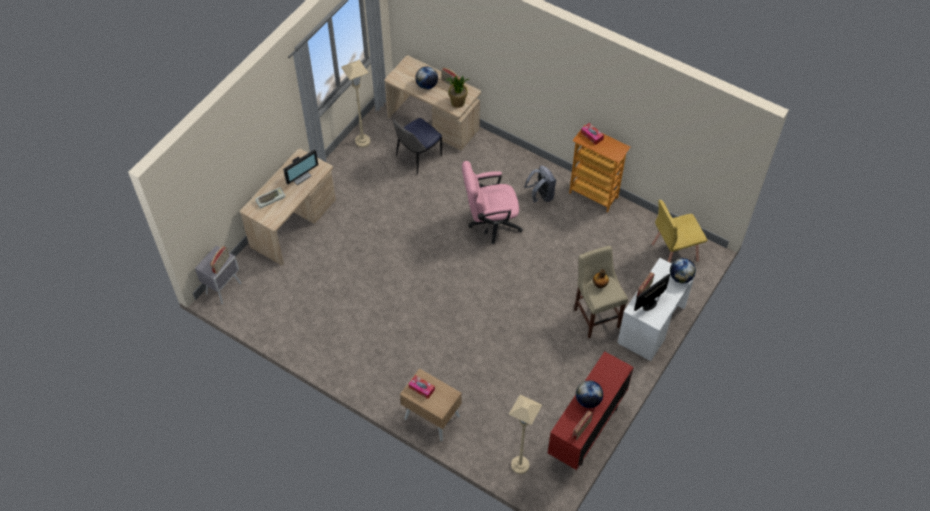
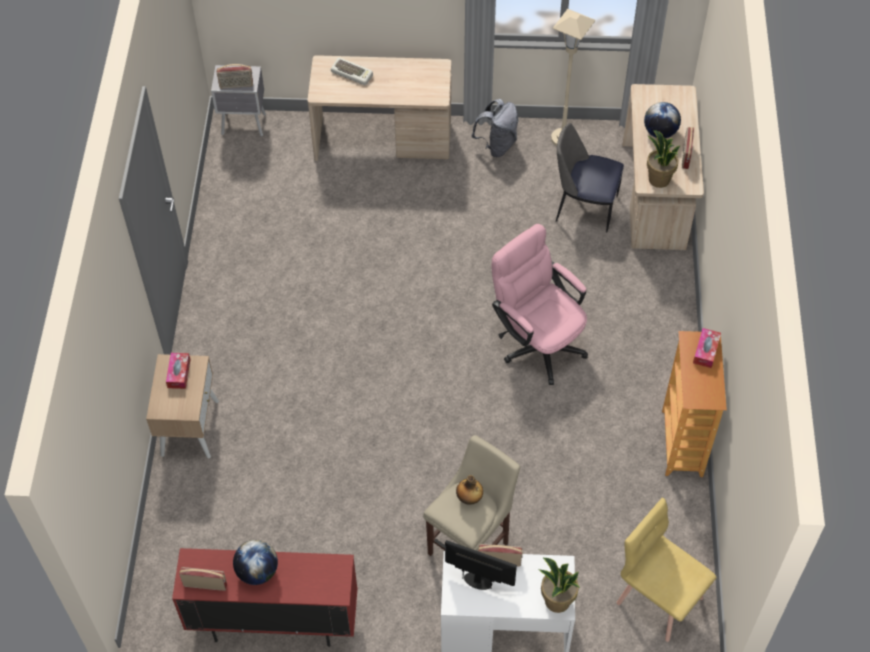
camera: 60 degrees right, 0 degrees up
(300, 176) = (408, 82): monitor -> none
(520, 465) = (174, 565): beige floor lamp -> none
(541, 196) = (629, 379): grey backpack -> grey backpack (497, 145)
(680, 277) = (557, 601): globe -> potted plant

